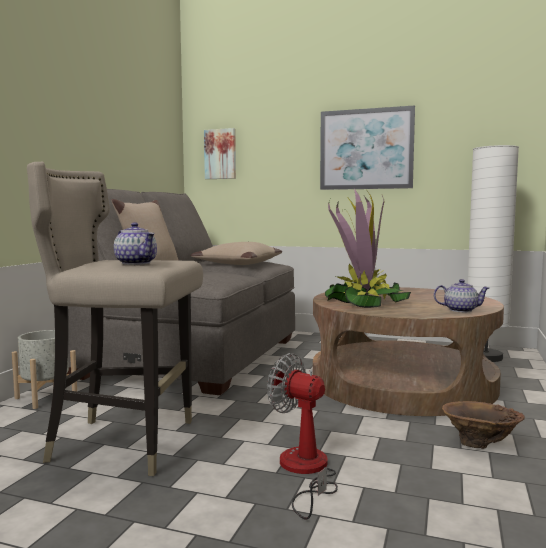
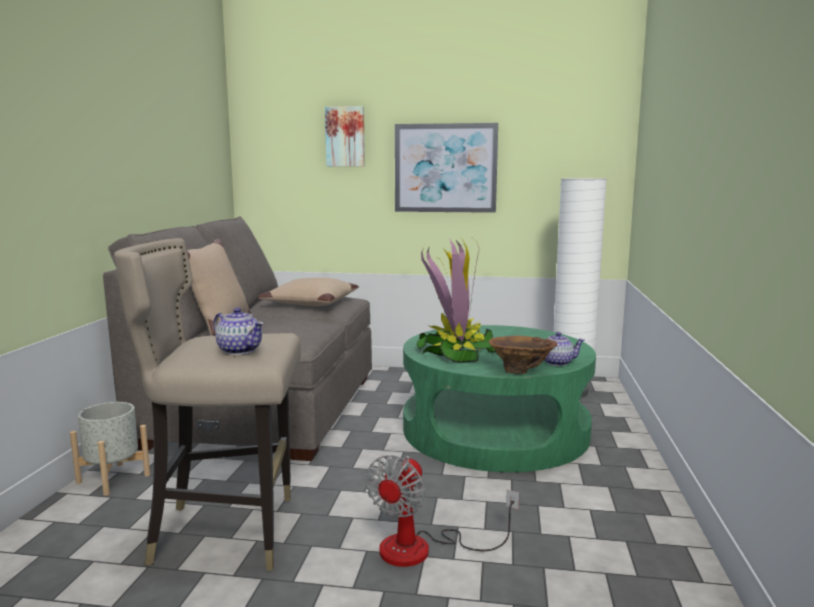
camera: 10 degrees left, 5 degrees up
(220, 154) = (278, 167): picture -> picture (345, 137)
(305, 471) = (423, 549): fan -> fan turned 90 degrees counterclockwise
(402, 381) = (494, 429): brown coffee table -> green coffee table
(480, 446) = (581, 503): brown vase -> brown vase (521, 372)

